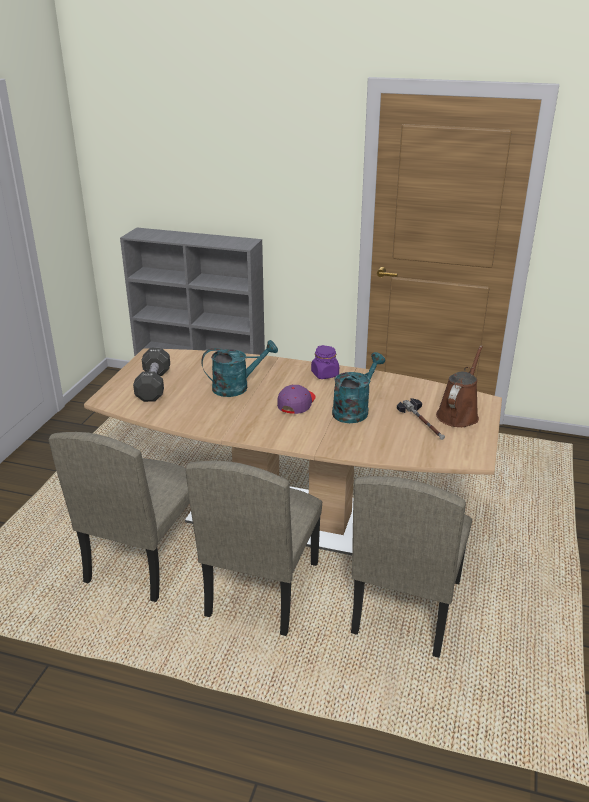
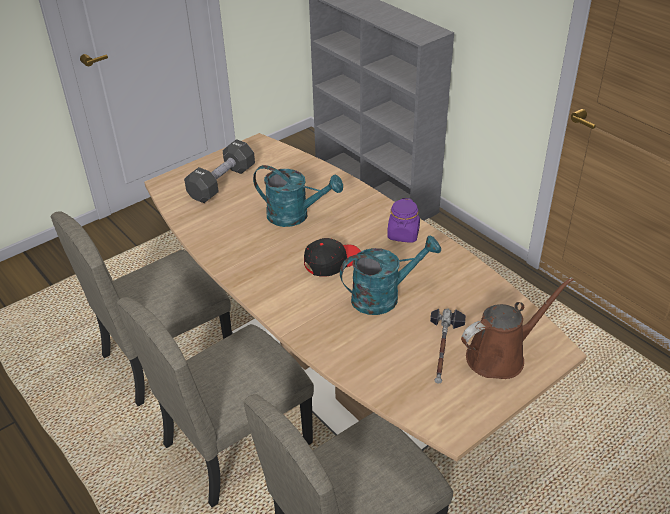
camera: 35 degrees right, 10 degrees up
(296, 403) = (332, 261): purple cap -> black cap

